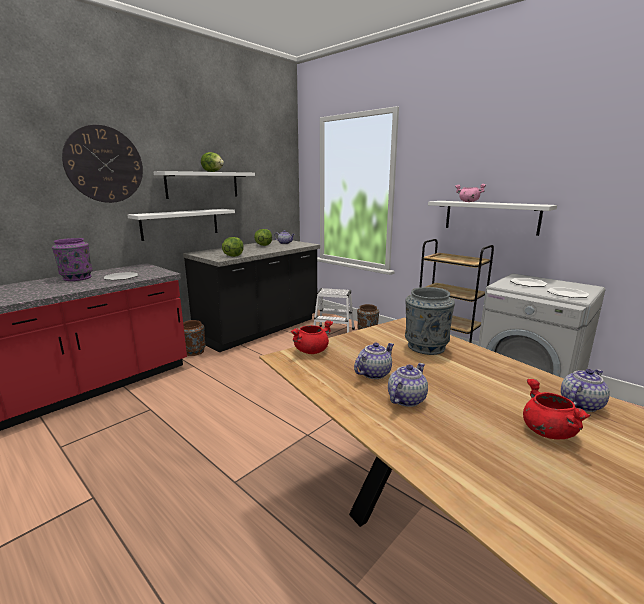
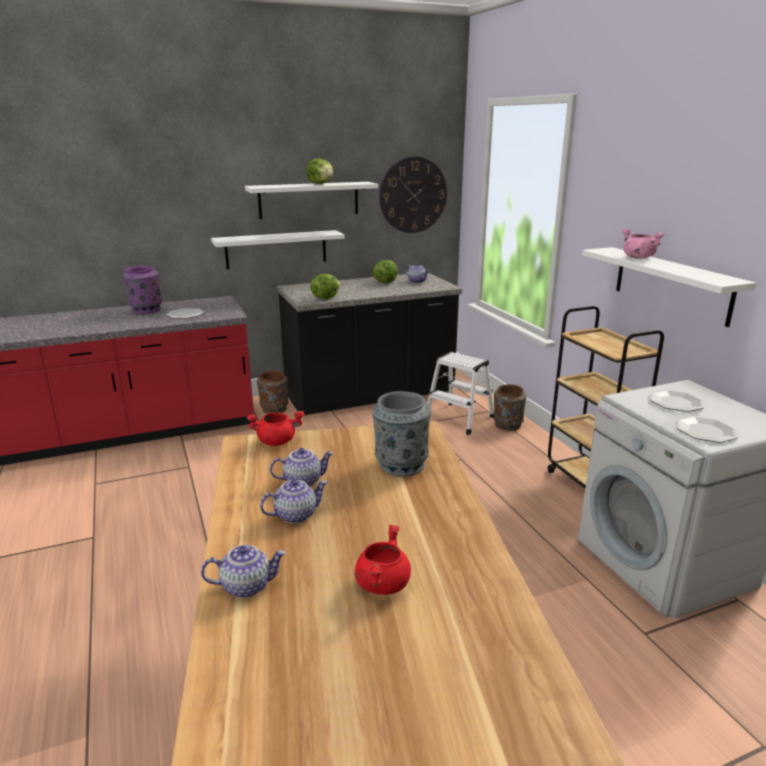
camera: 25 degrees right, 5 degrees up
(104, 164) = (188, 181): wall clock -> wall clock (413, 195)
(580, 404) = (467, 571): teapot -> teapot (246, 586)

